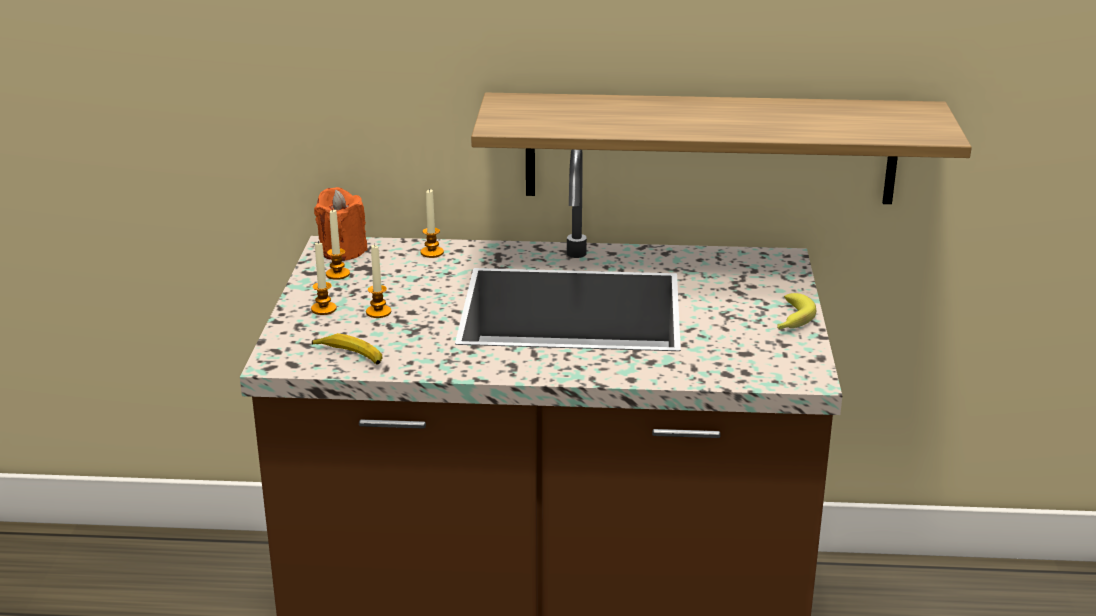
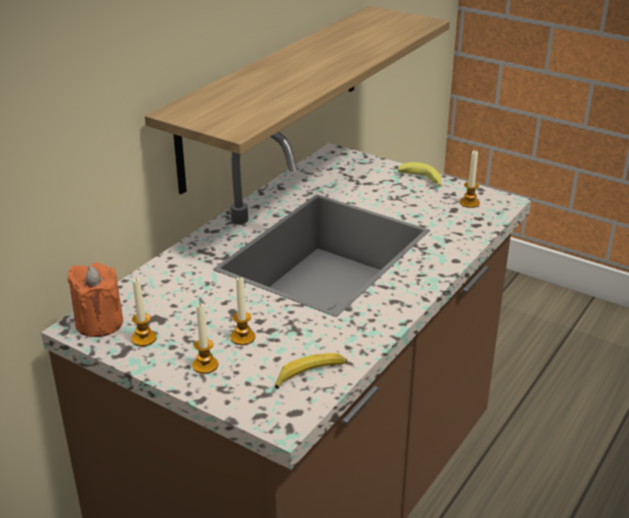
camera: 60 degrees left, 5 degrees up
(432, 252) = (161, 279): candle -> candle (469, 203)

